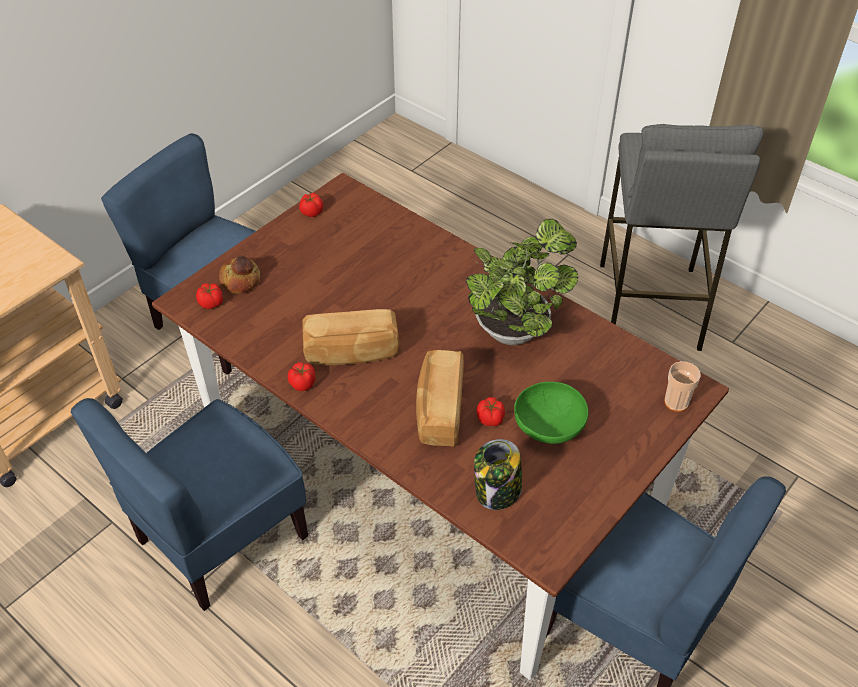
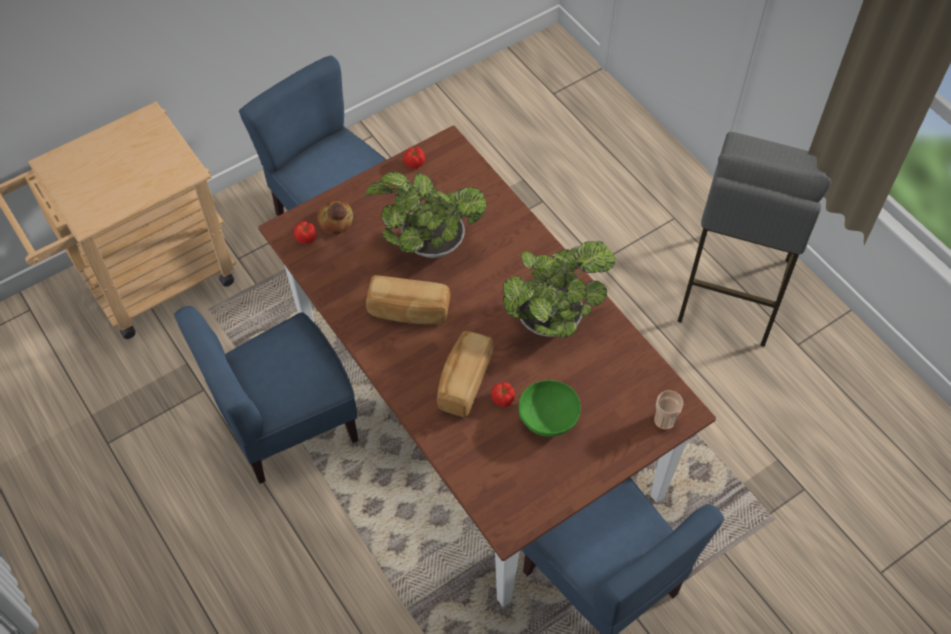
camera: 15 degrees right, 10 degrees up
(303, 383) = (361, 331): tomato -> none
(352, 283) = (428, 244): none -> potted plant
(497, 491) = (486, 464): jar -> none

